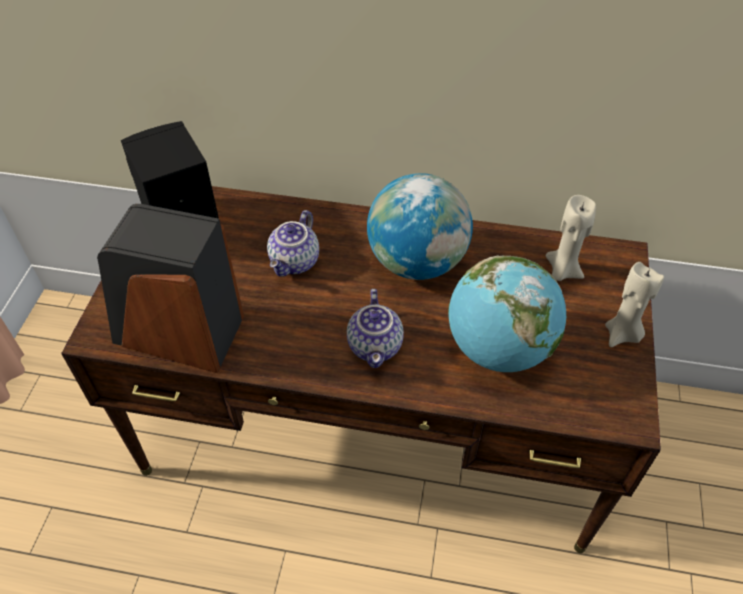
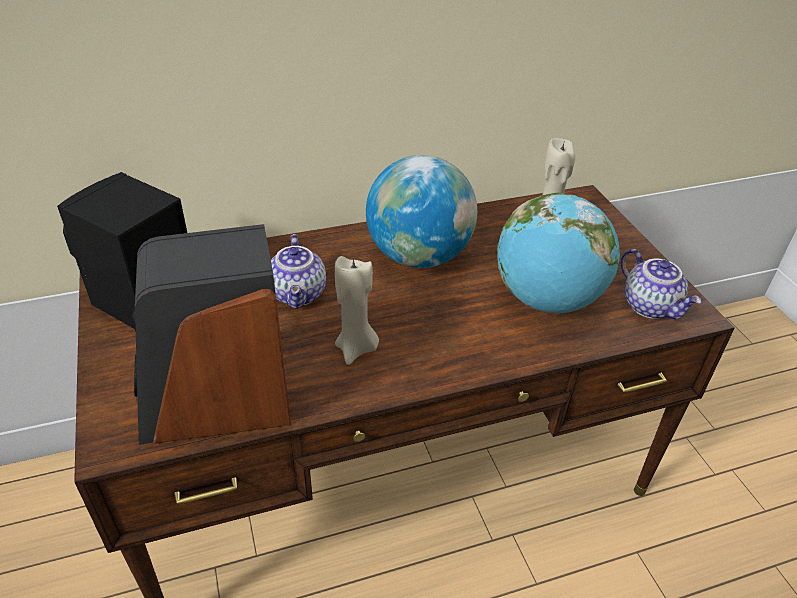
camera: 30 degrees left, 10 degrees down
(376, 347) = (438, 338): teapot -> teapot (651, 306)
(622, 335) = (633, 255): beige candle -> beige candle (356, 349)

